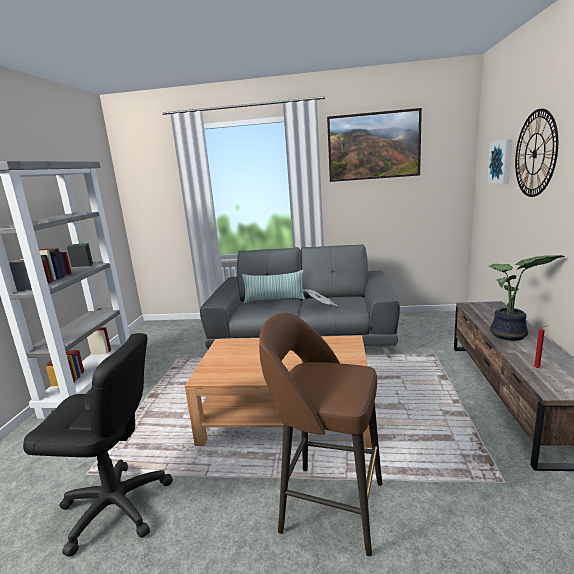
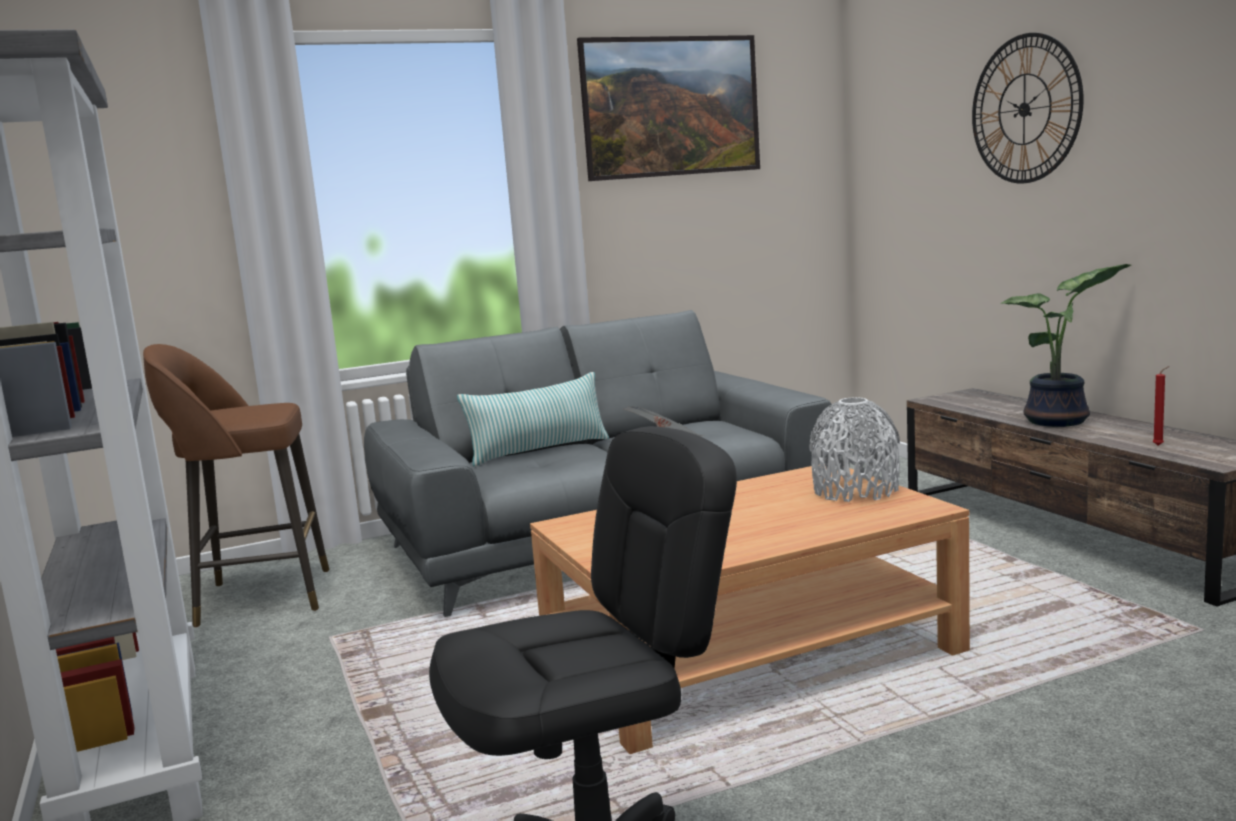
camera: 30 degrees left, 5 degrees down
(329, 505) = (1012, 741): brown stool -> brown stool (259, 597)
(343, 356) = (855, 490): none -> grey vase
(501, 161) = (931, 134): picture -> none

